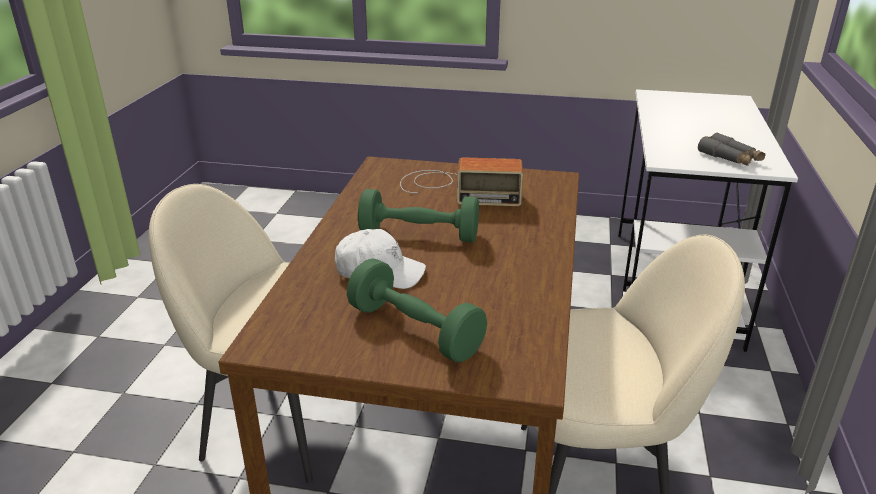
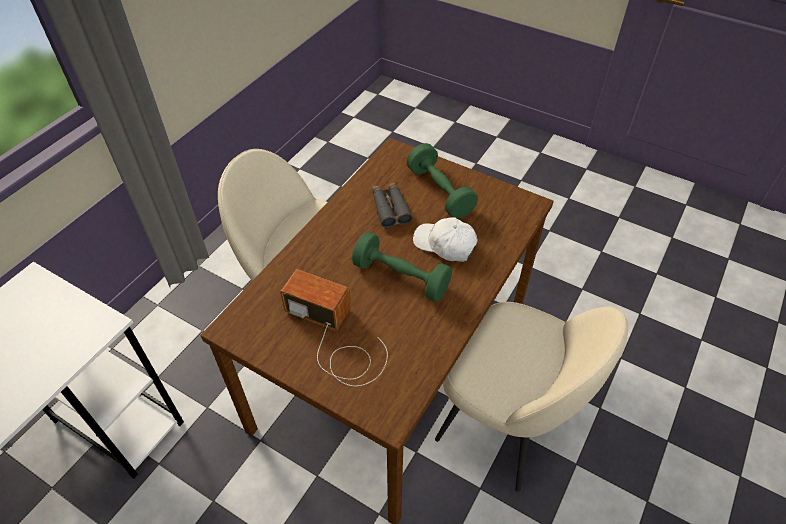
camera: 160 degrees left, 20 degrees up
(730, 158) = (40, 309): grey binoculars -> grey binoculars (390, 208)

